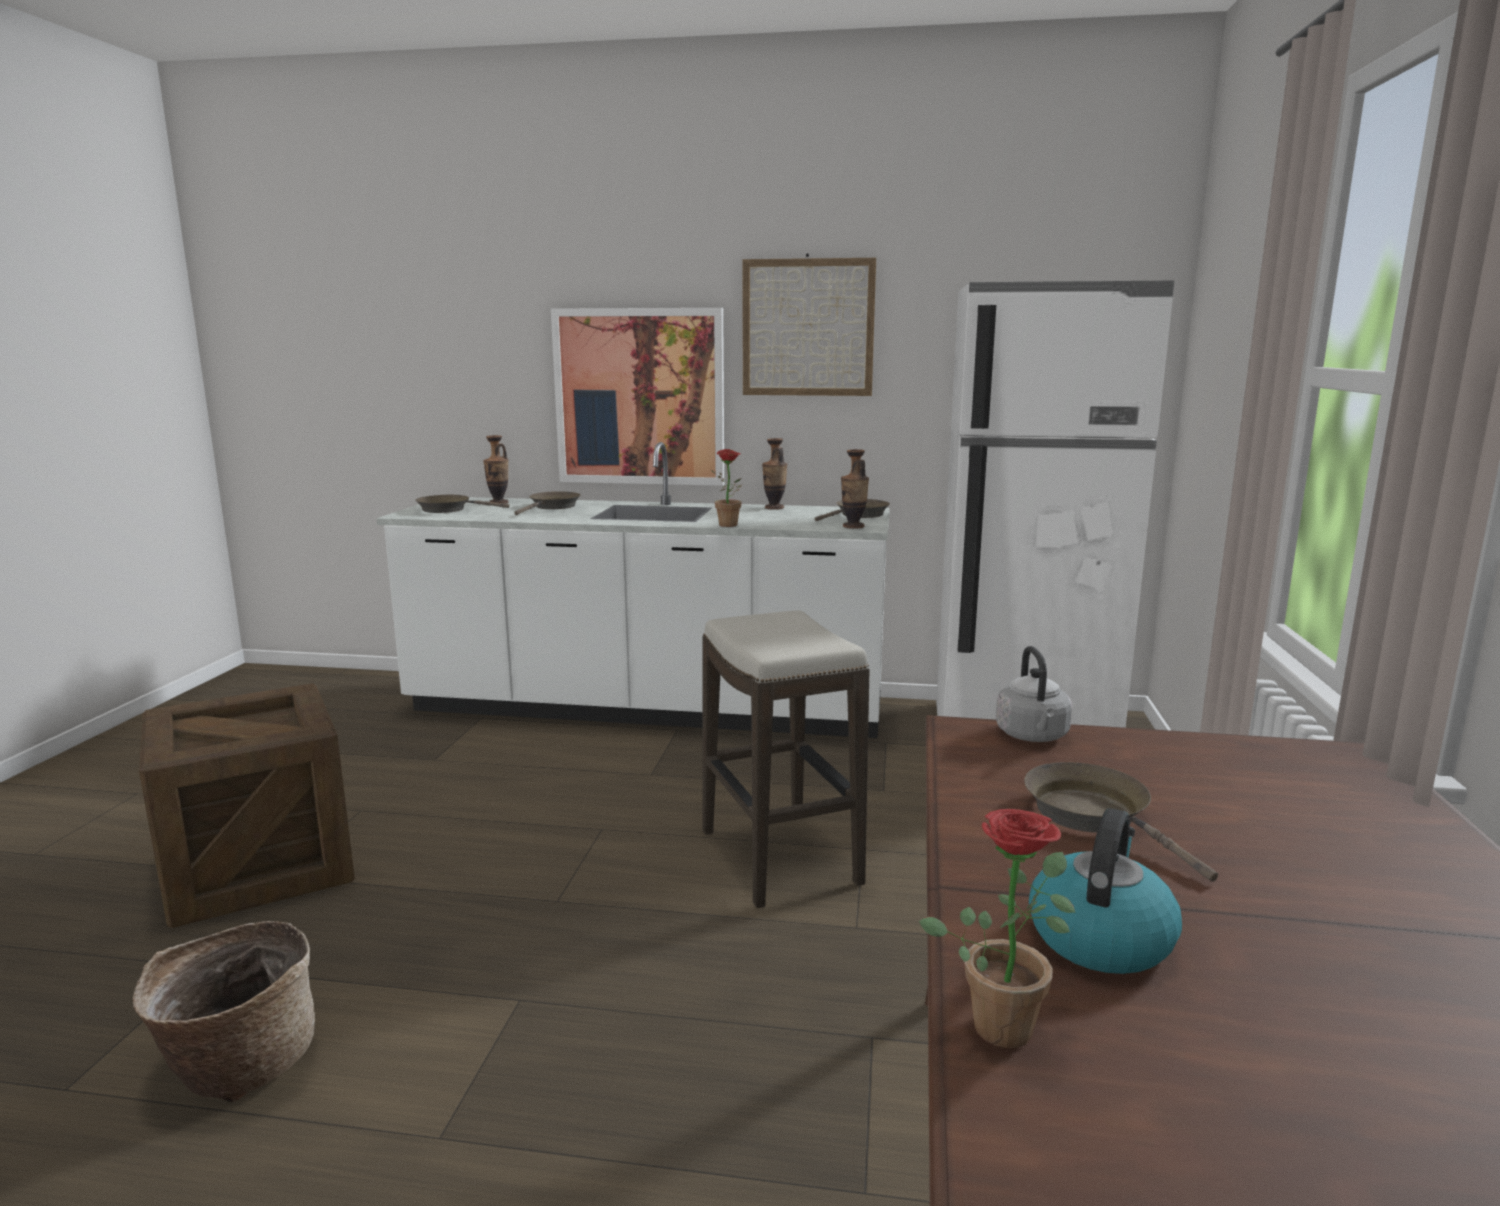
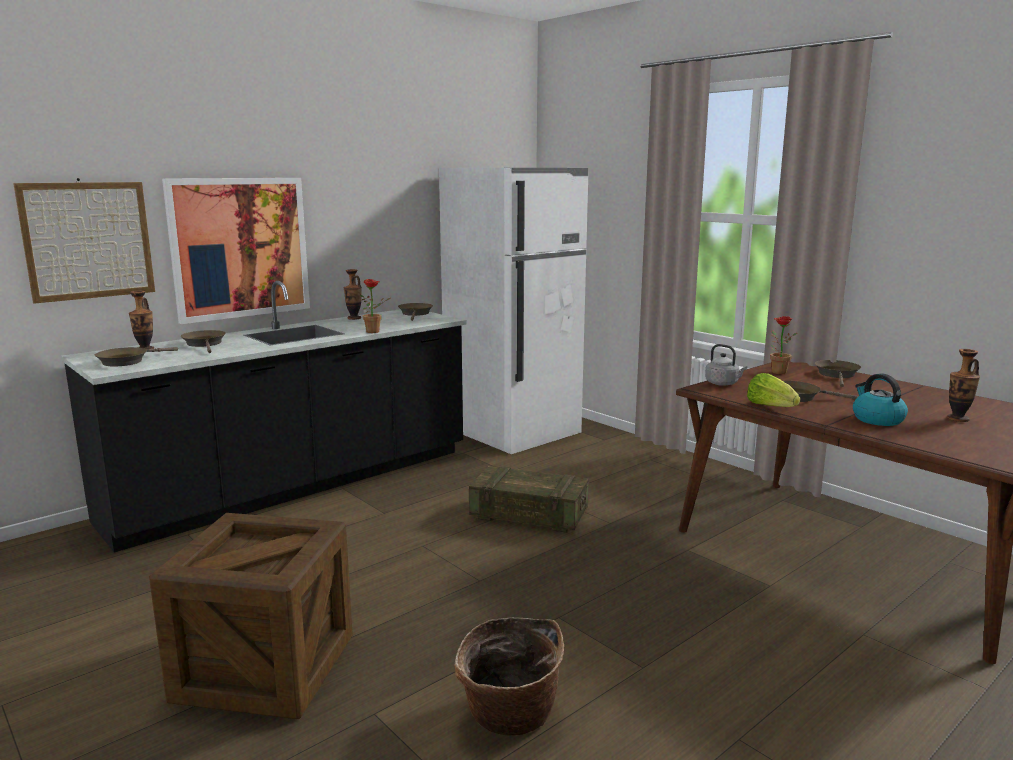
camera: 50 degrees left, 0 degrees up
(646, 710) = (296, 486): white counter -> black counter
(780, 858) = (529, 515): stool -> crate
(808, 325) = (354, 189): picture -> picture (88, 238)
(853, 526) = (439, 320): vase -> vase (957, 419)
(962, 805) = (770, 407): none -> lettuce
(1005, 1020) = (912, 440): potted plant -> potted plant (776, 371)
(1382, 818) = (837, 375): none -> brown frying pan

